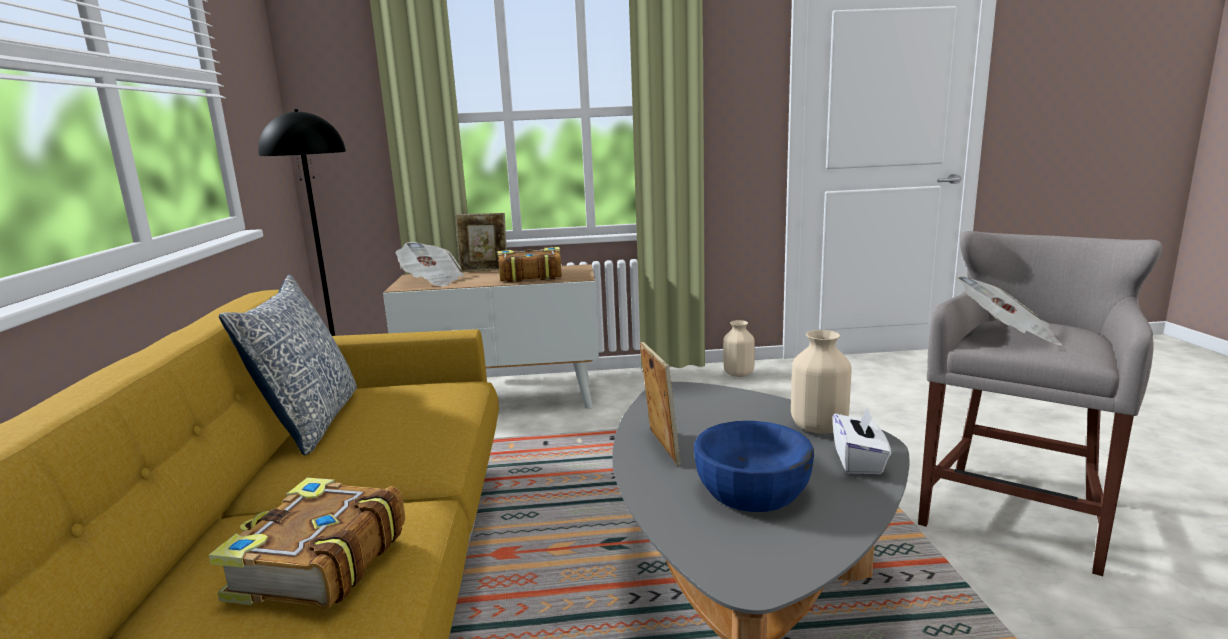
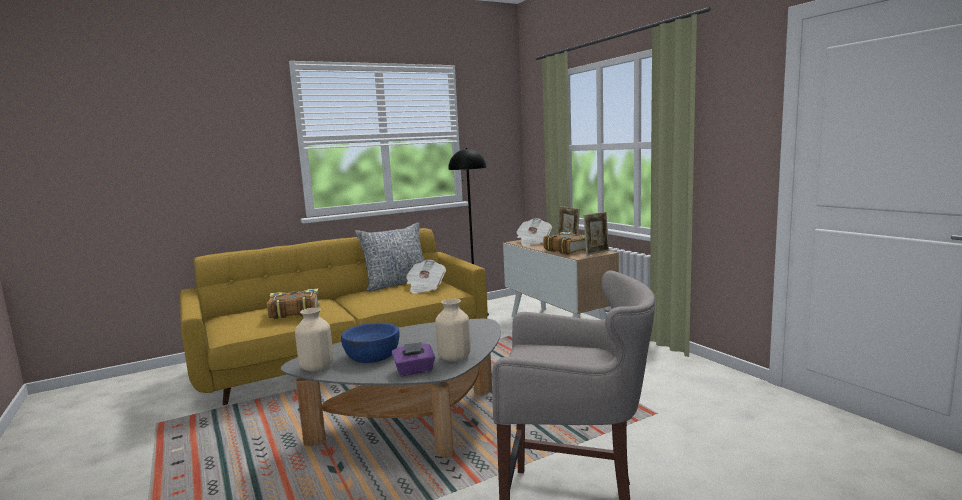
camera: 65 degrees right, 5 degrees down
(660, 447) = (407, 333): picture frame -> picture frame (596, 253)
(738, 374) = (700, 372): beige vase -> beige vase (317, 367)
(859, 461) = (414, 371): white tissue box -> purple tissue box
(1006, 335) = (549, 351): newspaper -> newspaper (425, 287)

